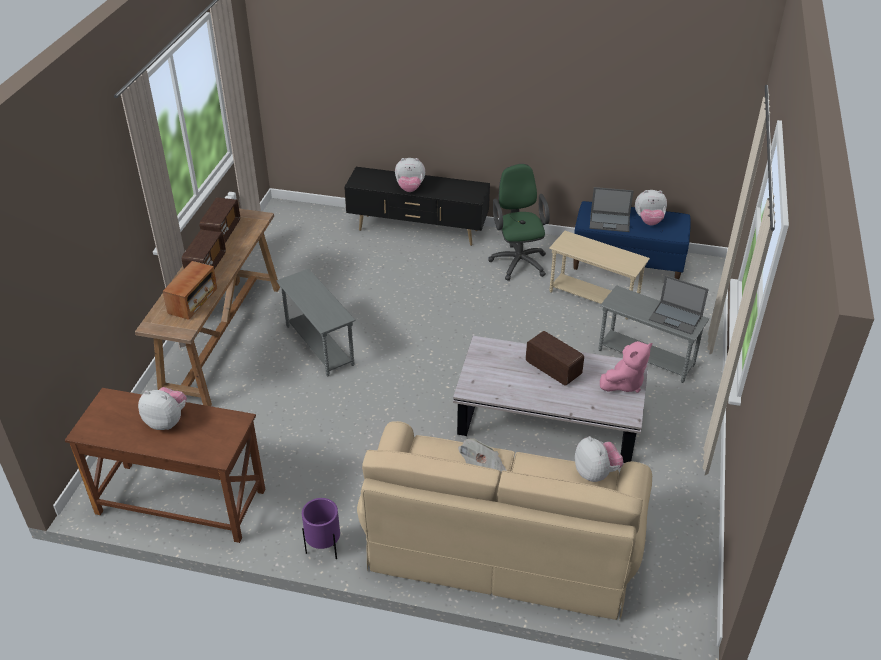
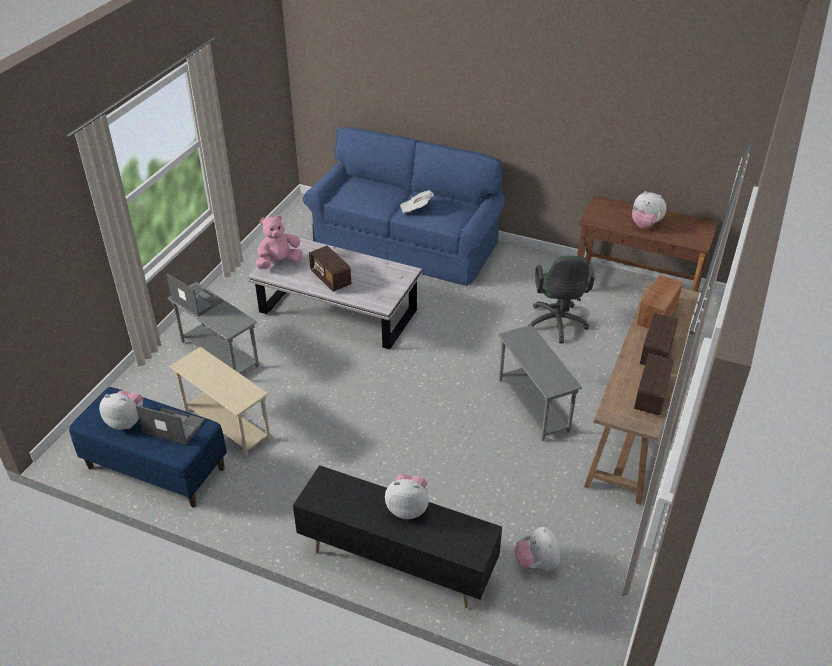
camera: 170 degrees left, 0 degrees up
(323, 548) = (526, 255): purple planter -> none
(501, 545) = (406, 244): beige sofa -> blue sofa
(518, 261) = (284, 489): green office chair -> green office chair (557, 325)
(596, 473) = (341, 198): plush toy -> plush toy (536, 563)

